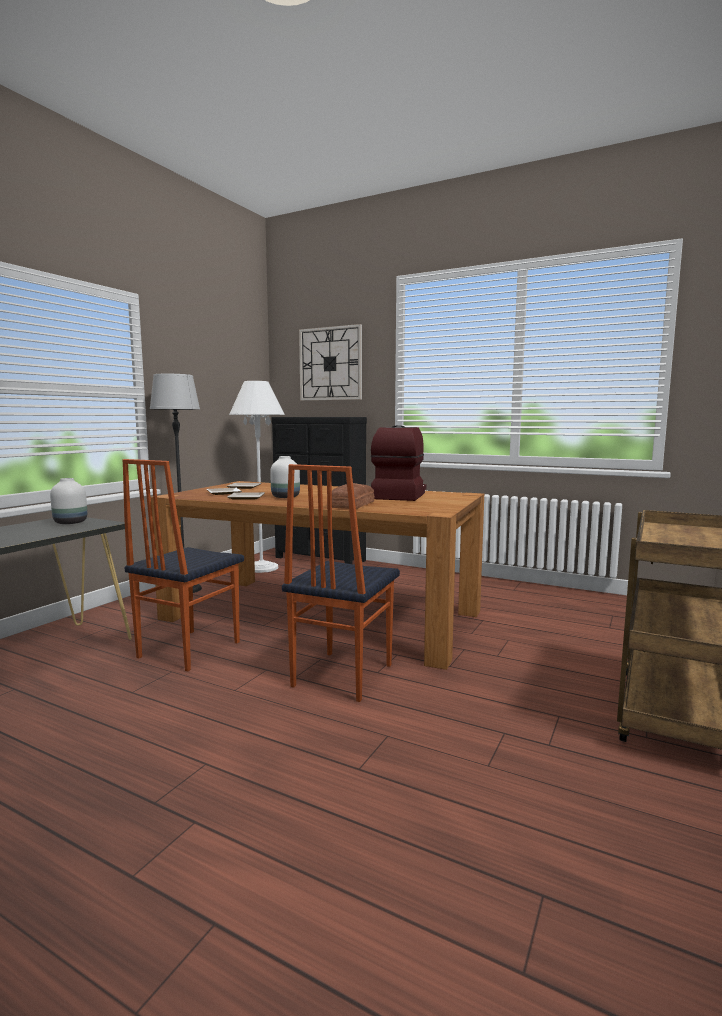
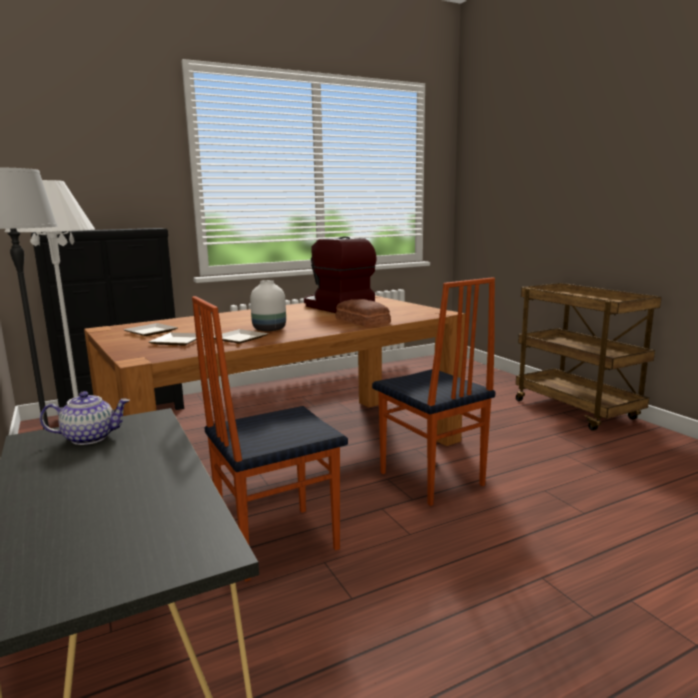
camera: 55 degrees left, 5 degrees up
(71, 522) = (90, 437): white vase -> teapot
(187, 650) = (275, 541): chair -> chair turned 90 degrees clockwise
(330, 364) = (94, 158): wall clock -> none

